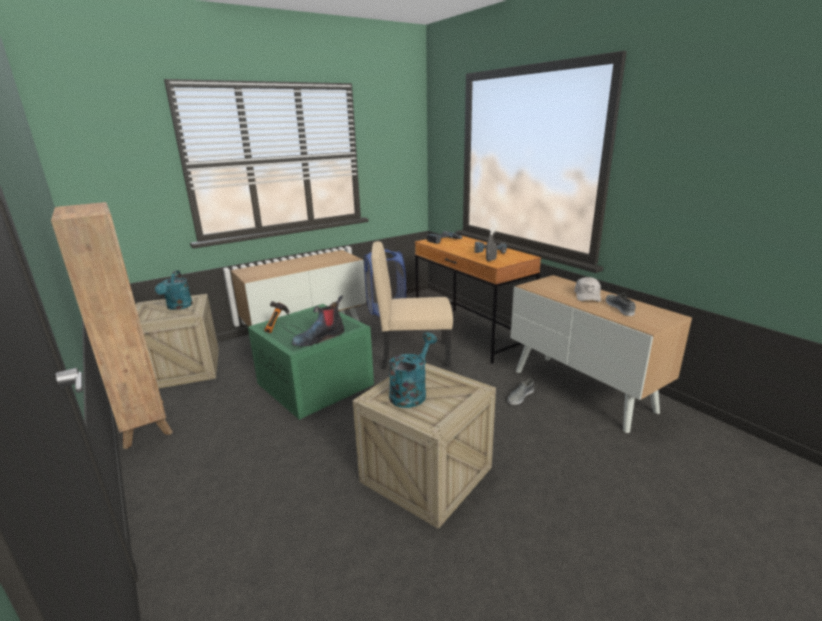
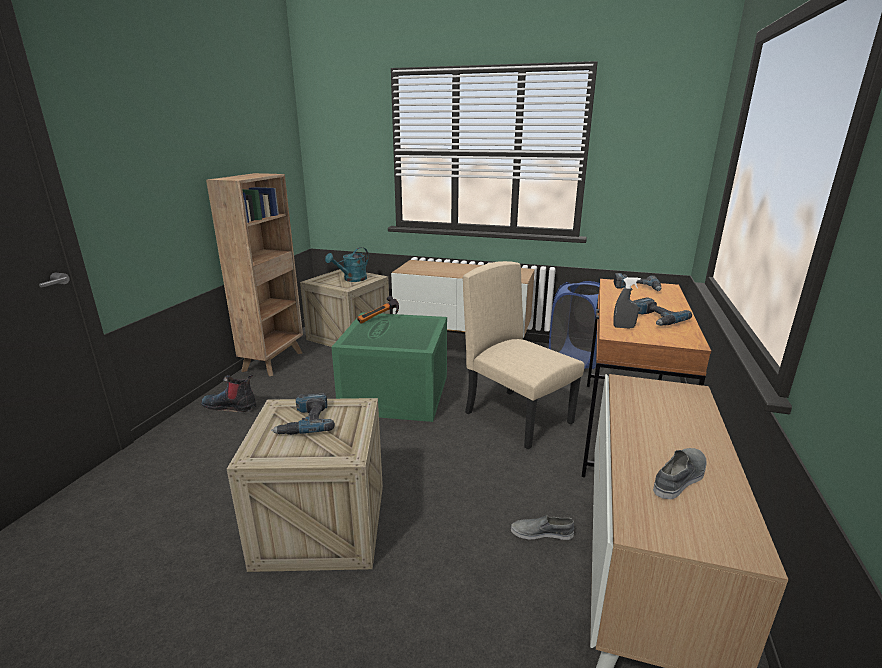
camera: 50 degrees right, 0 degrees up
(319, 338) = (377, 343): boot -> boot (231, 406)
(411, 392) = (305, 421): turquoise watering can -> power drill
(587, 296) = (676, 435): white cap -> none

